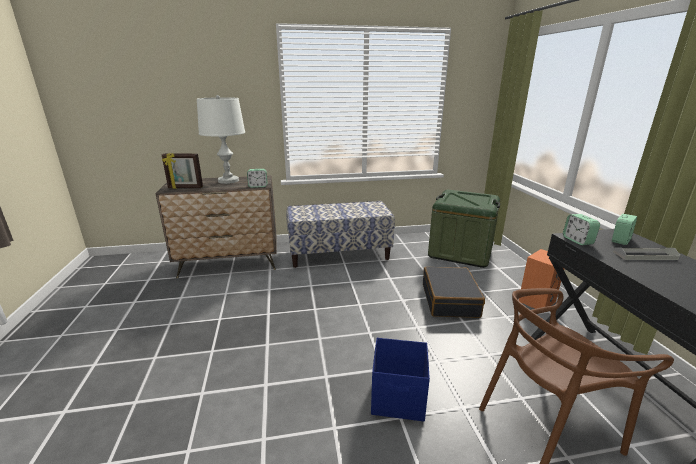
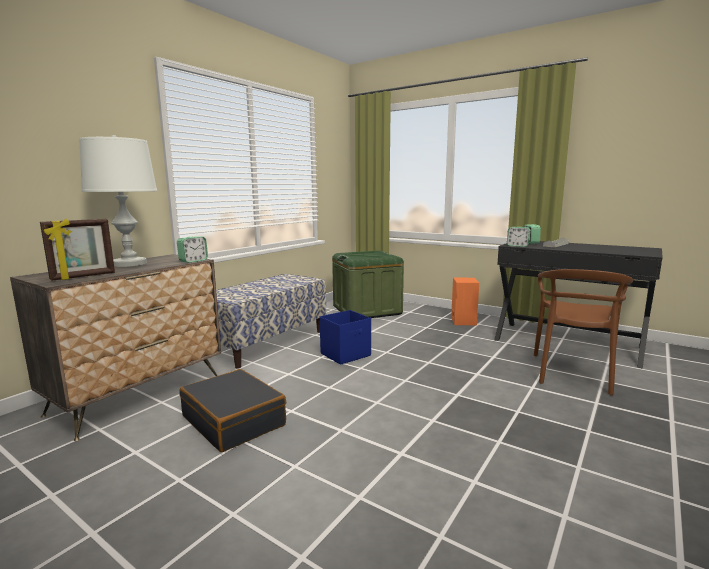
camera: 45 degrees left, 10 degrees down
(399, 399) = (498, 403): blue storage box -> blue storage box (346, 354)
(450, 300) = (417, 339): black suitcase -> black suitcase (234, 420)

